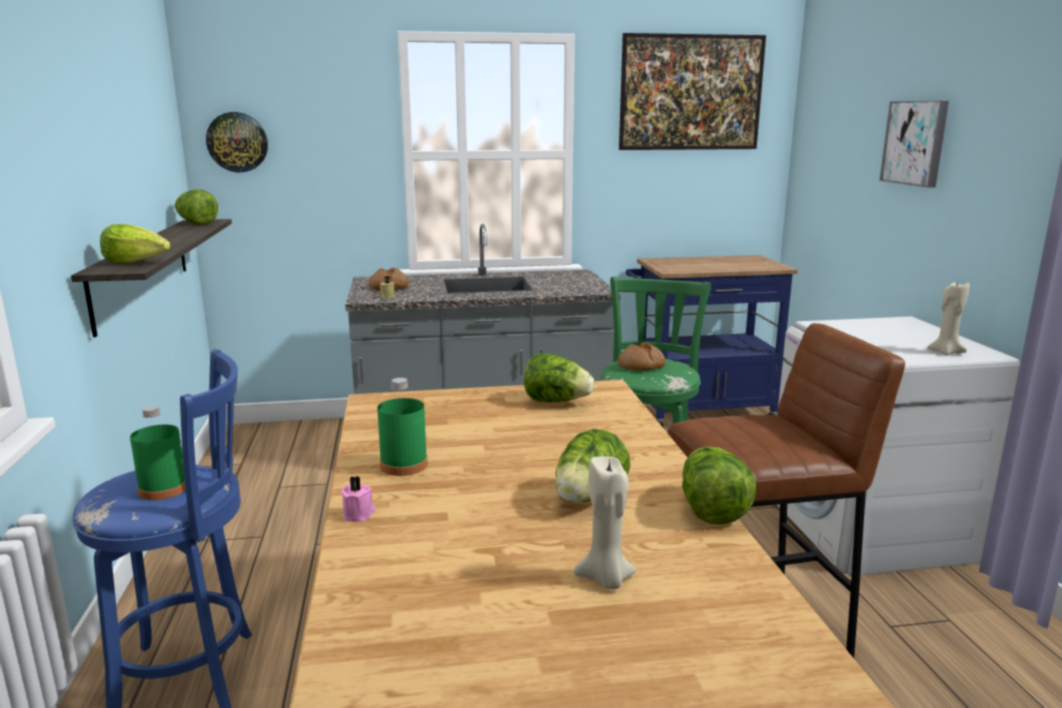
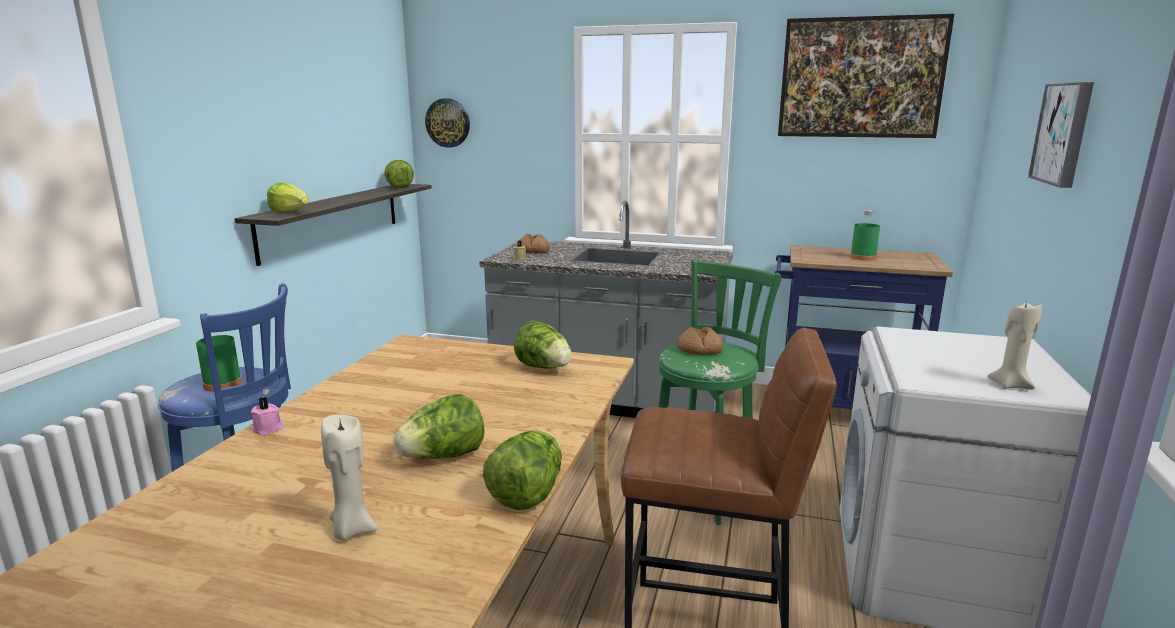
camera: 25 degrees right, 0 degrees up
(404, 465) = (353, 398): green bottle -> green bottle (863, 257)

